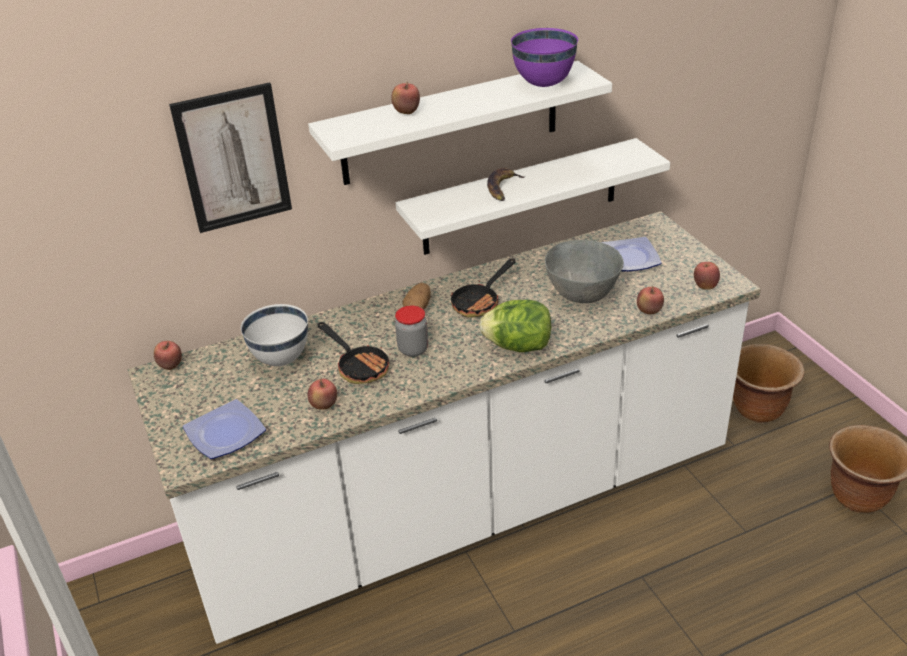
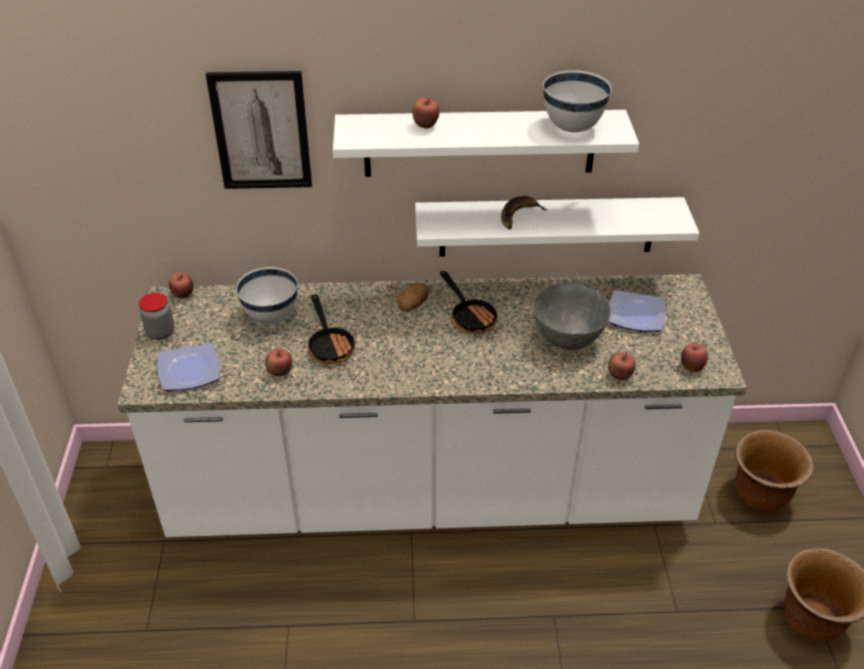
camera: 20 degrees right, 5 degrees up
(413, 349) = (384, 344): jar -> jar (160, 333)
(480, 302) = (470, 316): frying pan -> frying pan turned 90 degrees counterclockwise
(518, 346) = (477, 371): lettuce -> none
(543, 84) = (572, 128): purple bowl -> white bowl

